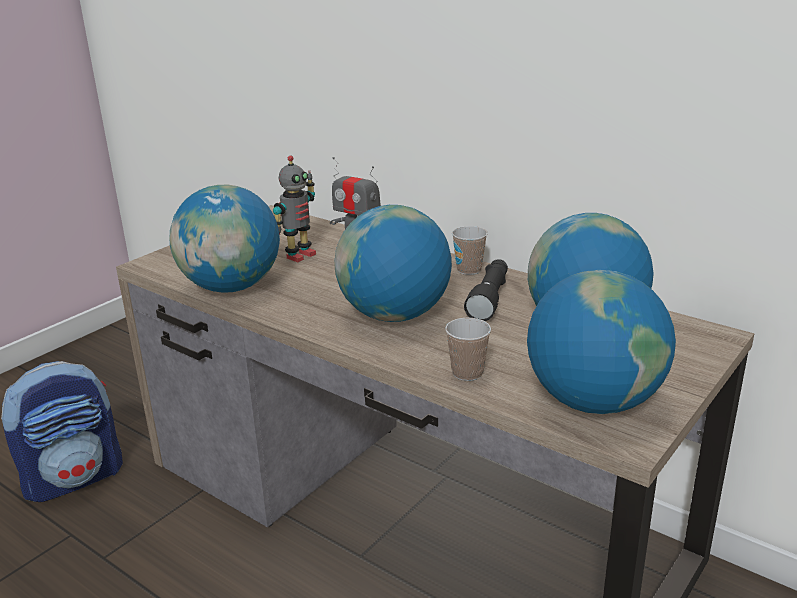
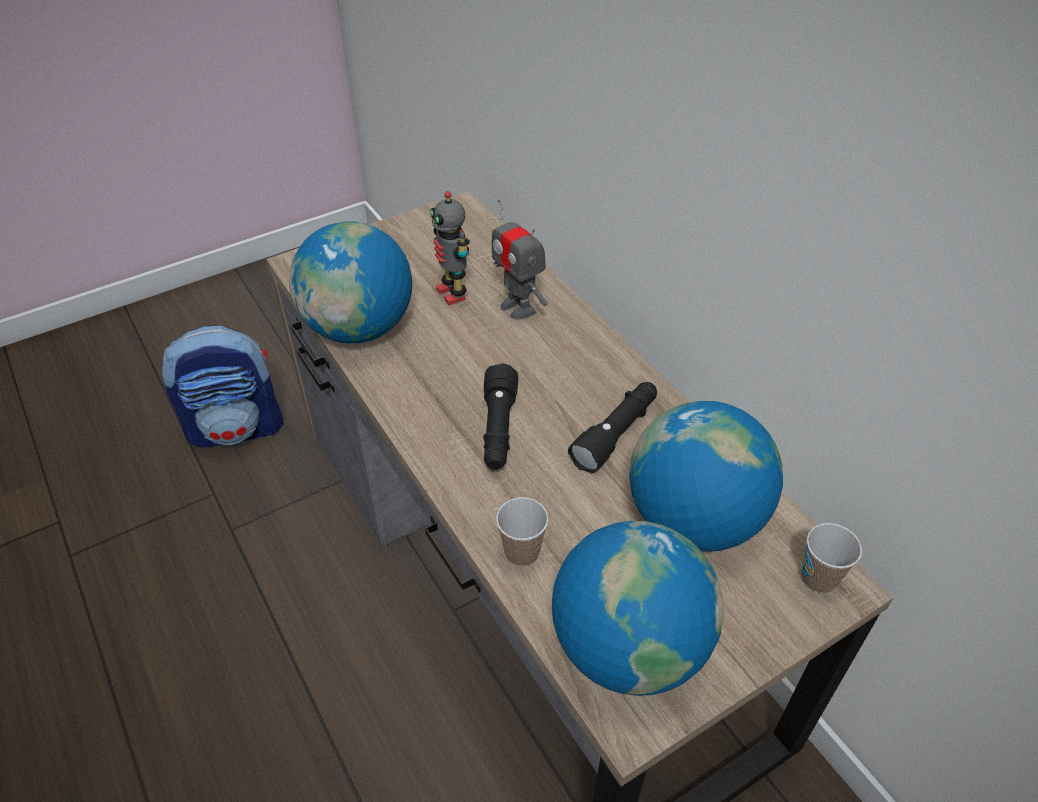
camera: 20 degrees right, 20 degrees up
(299, 255) = (453, 293): toy robot -> toy robot turned 90 degrees clockwise
(394, 315) = (498, 429): globe -> black flashlight
(469, 270) = (622, 374): cup -> cup (819, 578)

